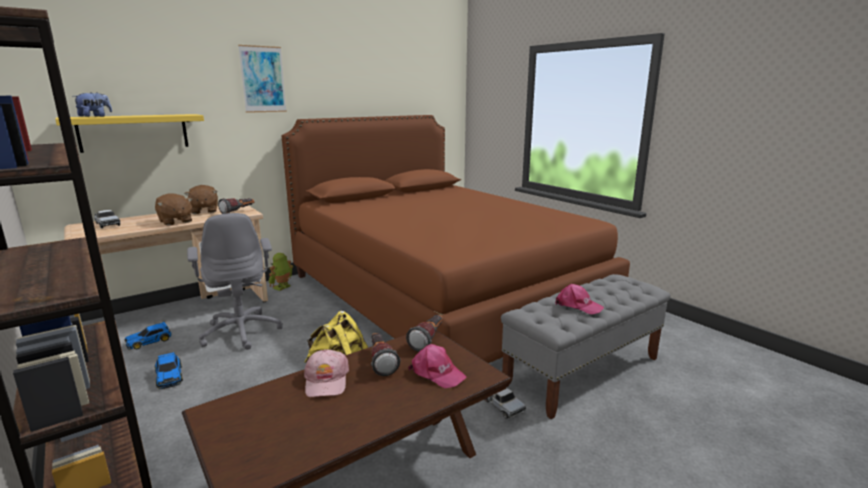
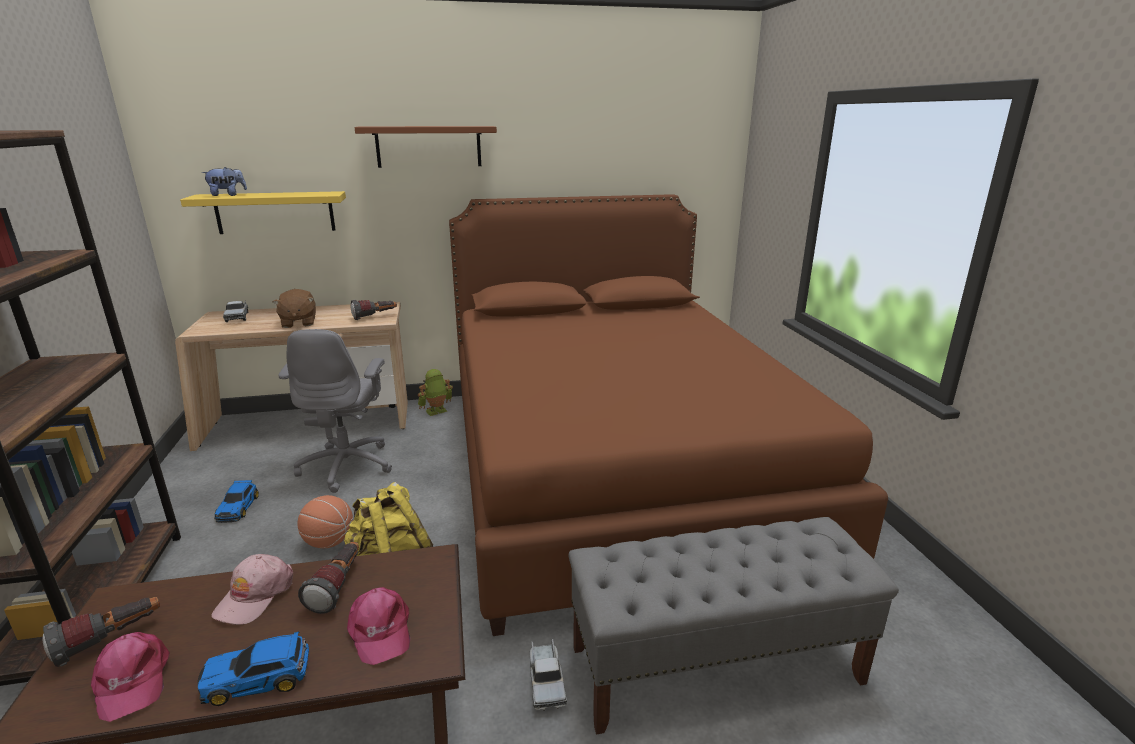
camera: 25 degrees right, 5 degrees up
(150, 341) = (258, 455): toy car -> toy car (259, 678)
(204, 211) = (344, 310): brown plush toy -> none
(263, 79) = (428, 146): picture -> brown shelf
(276, 377) = (329, 542): none -> basketball
(428, 340) = (428, 568): flashlight -> flashlight (110, 640)
(577, 305) = (689, 570): pink cap -> pink cap (131, 680)

